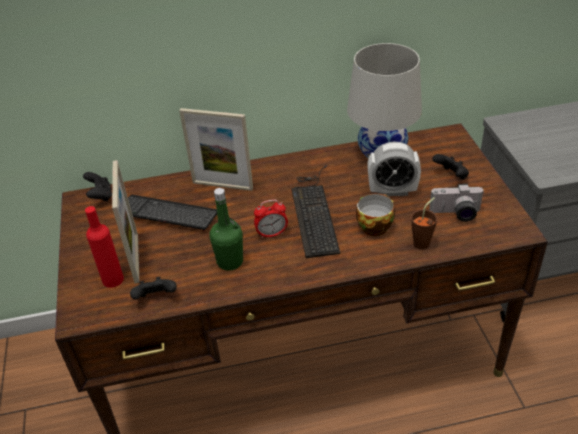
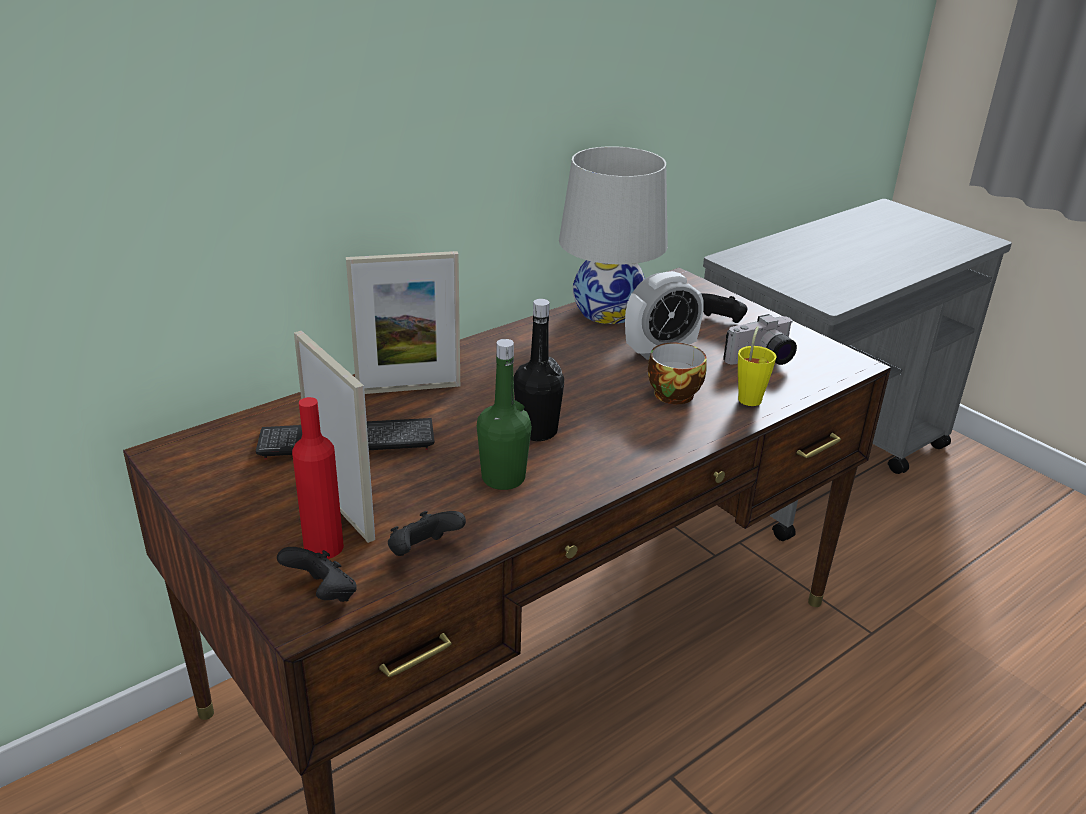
camera: 30 degrees left, 10 degrees down
(100, 196) = (204, 440): black game controller -> black game controller (323, 594)
(272, 234) = (537, 431): alarm clock -> black bottle
(314, 211) = (575, 393): keyboard -> none
(423, 242) = (750, 397): brown cup -> yellow cup

